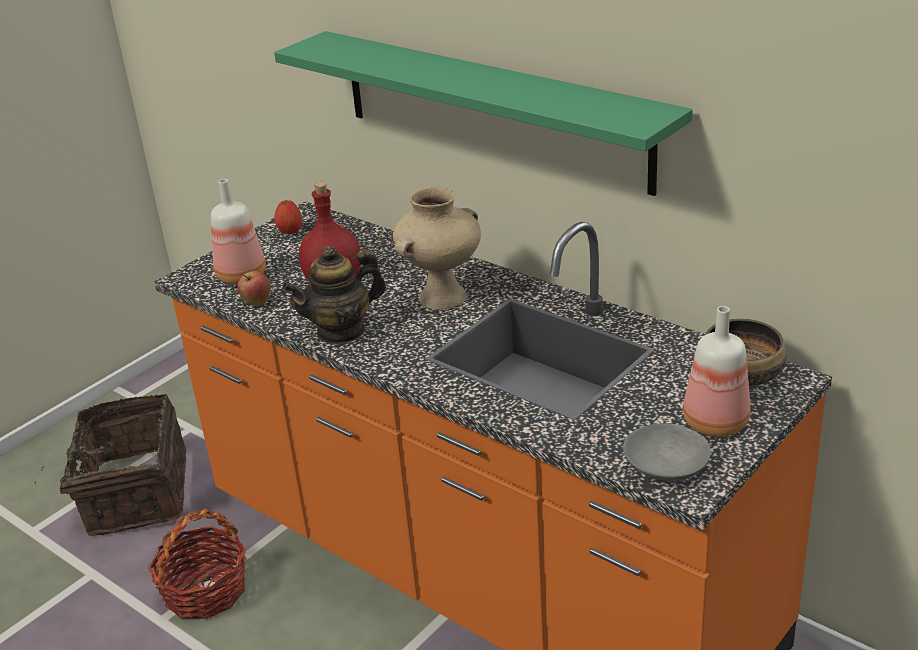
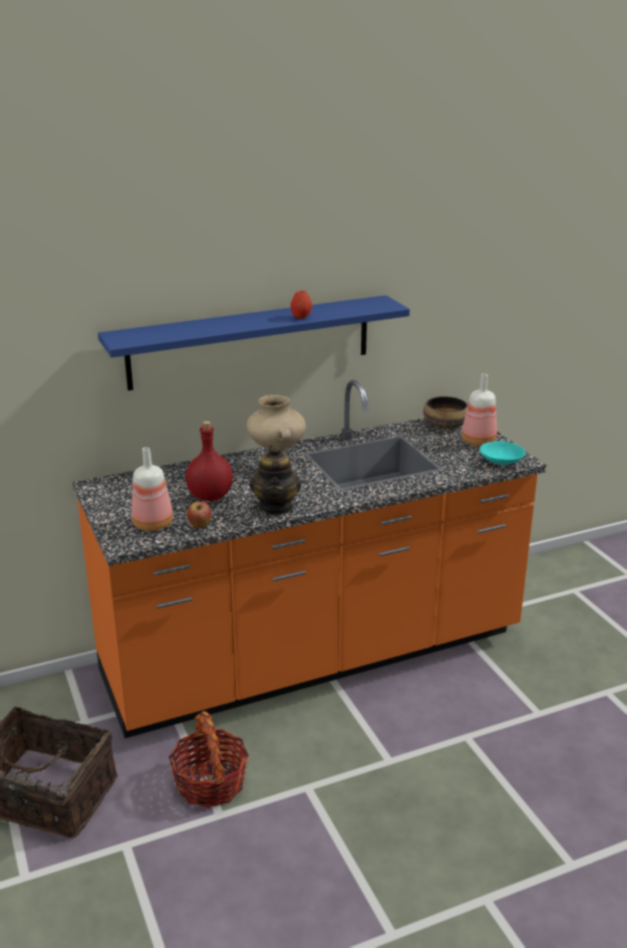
camera: 65 degrees left, 5 degrees down
(290, 232) = (113, 495): apple -> apple (301, 317)
(491, 109) = (250, 342): green shelf -> blue shelf
(667, 466) = (501, 460): grey bowl -> turquoise bowl

